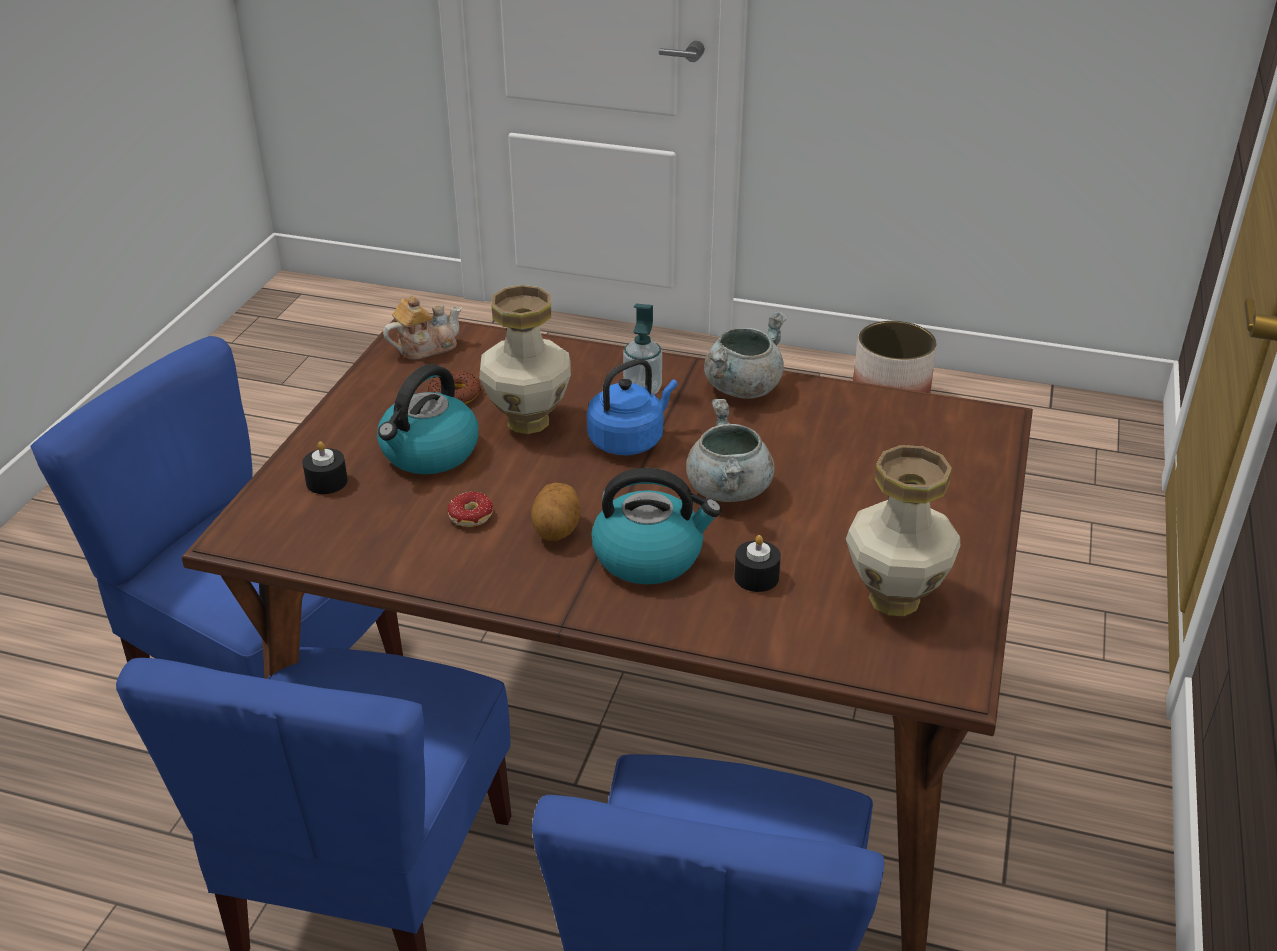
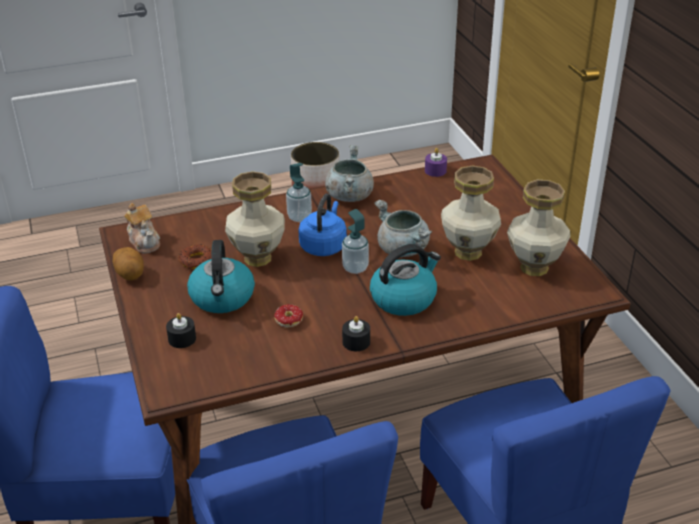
camera: 35 degrees left, 0 degrees up
(425, 347) = (144, 241): teapot -> teapot turned 120 degrees clockwise
(557, 530) = (343, 307): potato -> potato (130, 275)
(634, 486) = (355, 268): none -> soap dispenser
(756, 577) = (464, 285): black candle -> black candle (356, 342)
(820, 533) = (469, 252): none -> vase
(908, 399) = (435, 171): none -> purple candle

